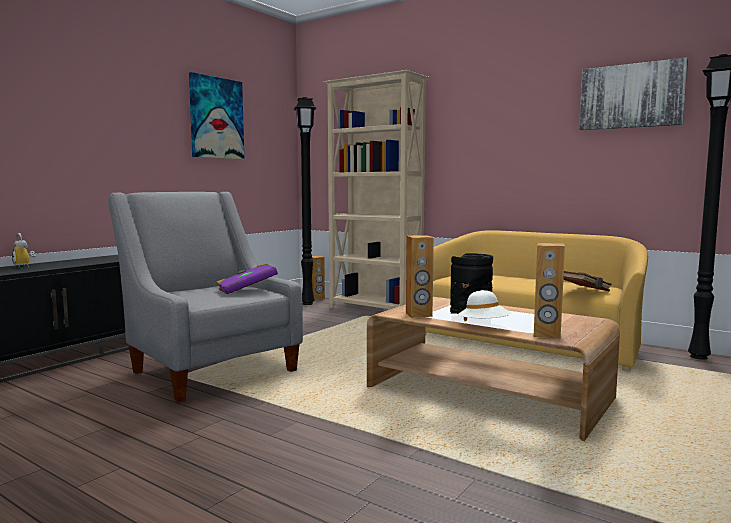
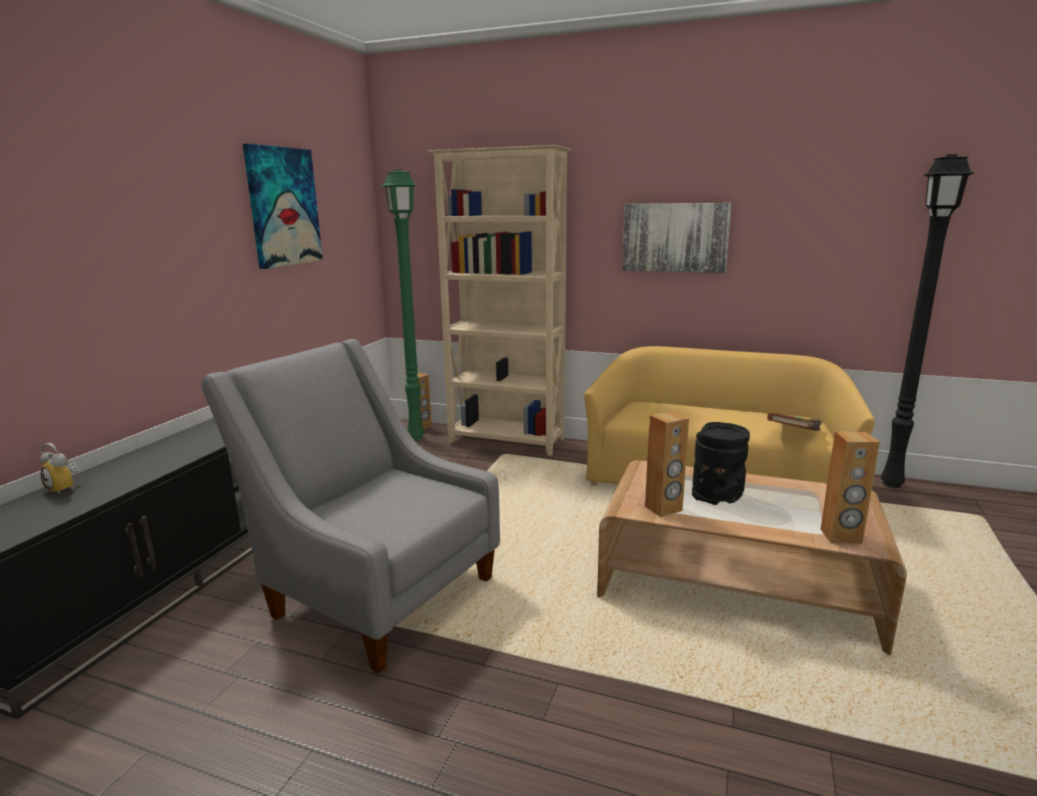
camera: 15 degrees left, 10 degrees up
(247, 290) = (424, 490): purple book -> none
(308, 303) = (416, 437): black floor lamp -> green floor lamp
(484, 326) = (759, 526): white hat -> none
(631, 96) = (832, 192): picture -> picture (675, 237)

